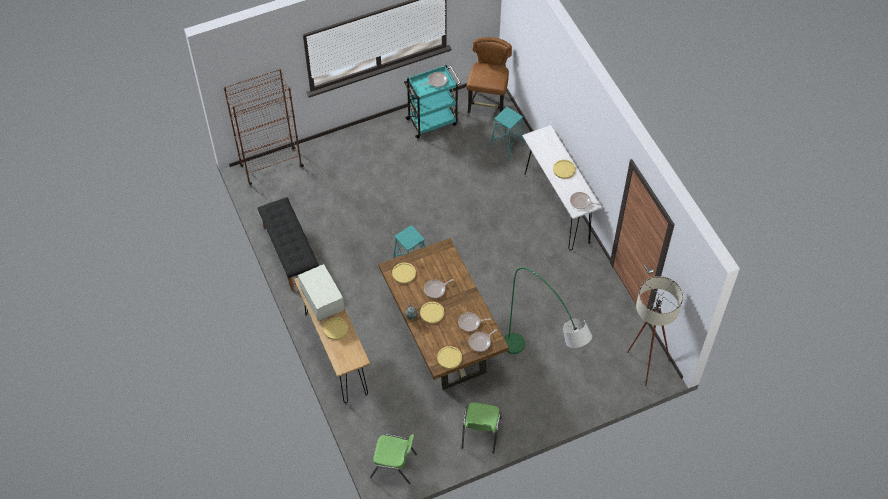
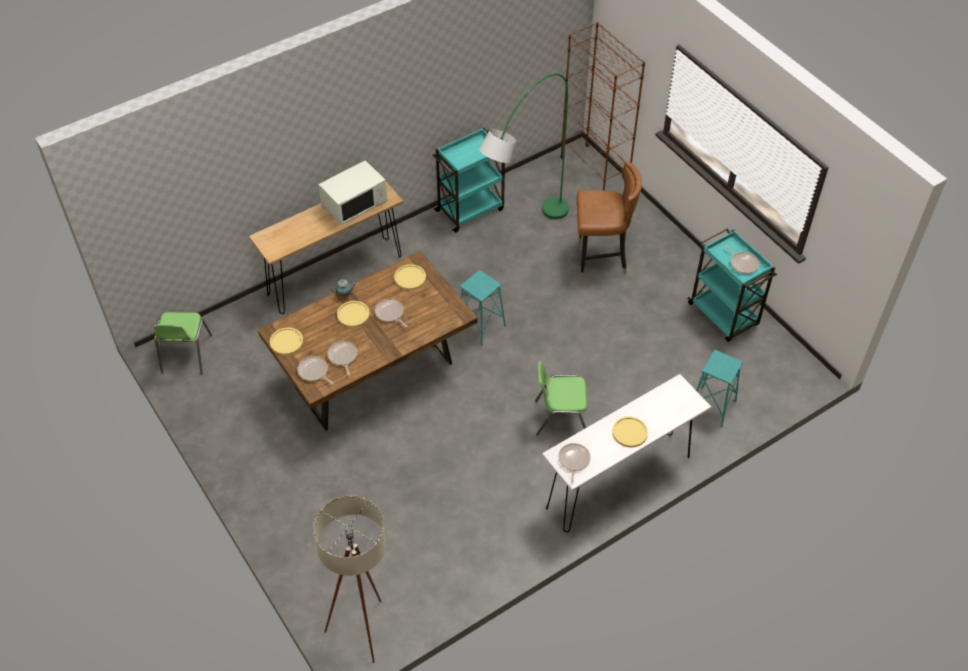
camera: 80 degrees right, 5 degrees down
(290, 253) = (471, 209): black bench -> turquoise cart
(335, 329) = (314, 224): yellow plate -> none
(480, 433) = (234, 436): green chair -> green chair (560, 418)
(488, 107) = (775, 375): brown chair -> brown chair (600, 259)
(542, 373) = (332, 495): green floor lamp -> green floor lamp (523, 238)

